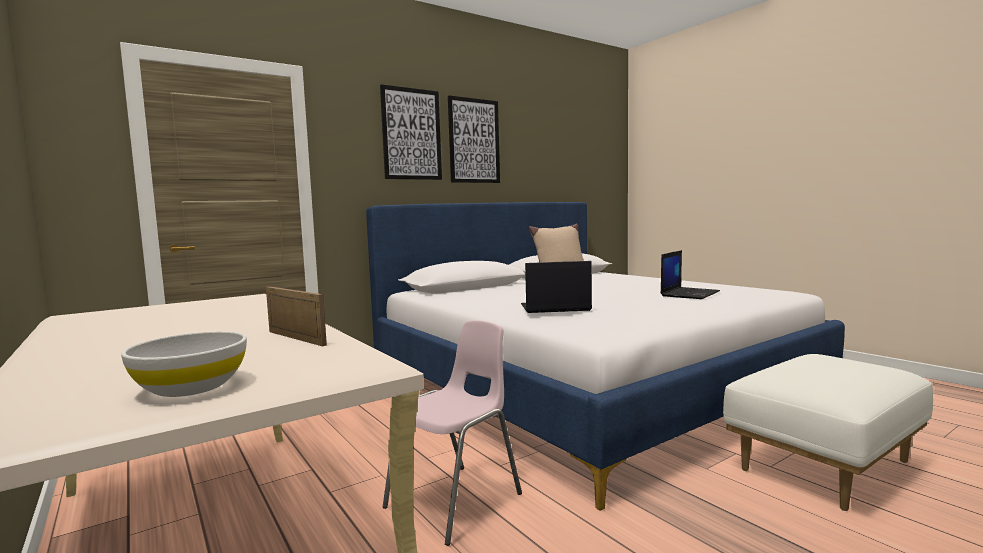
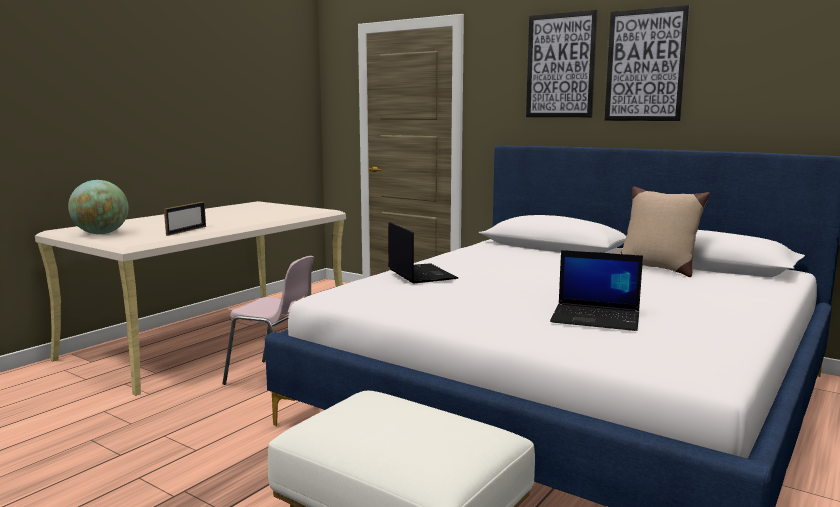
camera: 70 degrees right, 5 degrees up
(190, 387) = (101, 233): white bowl -> globe

